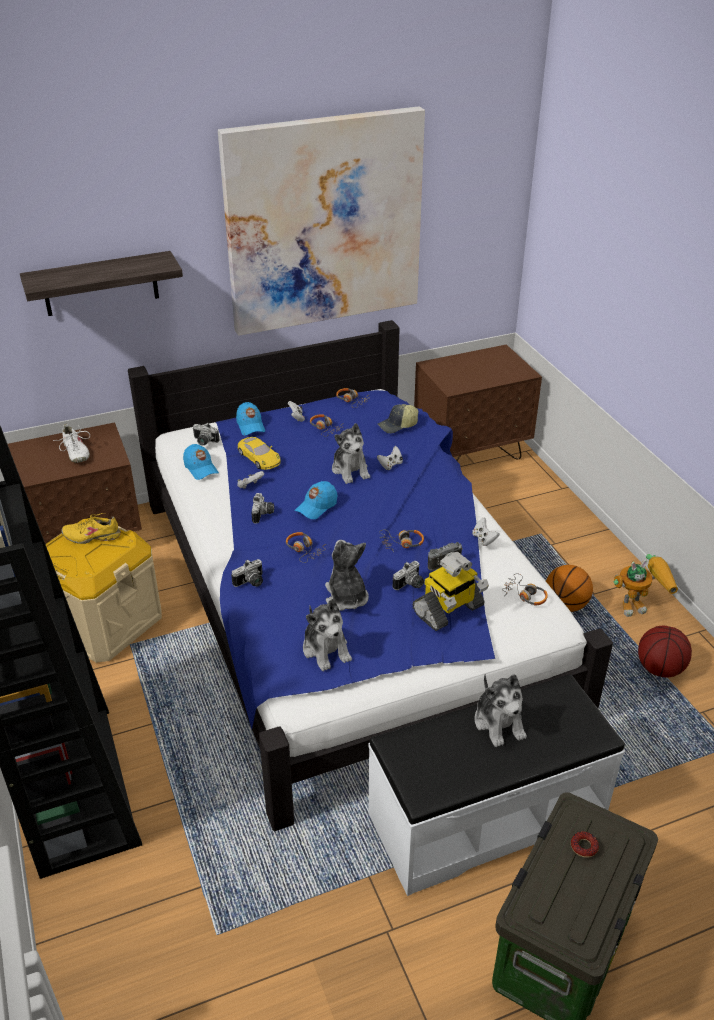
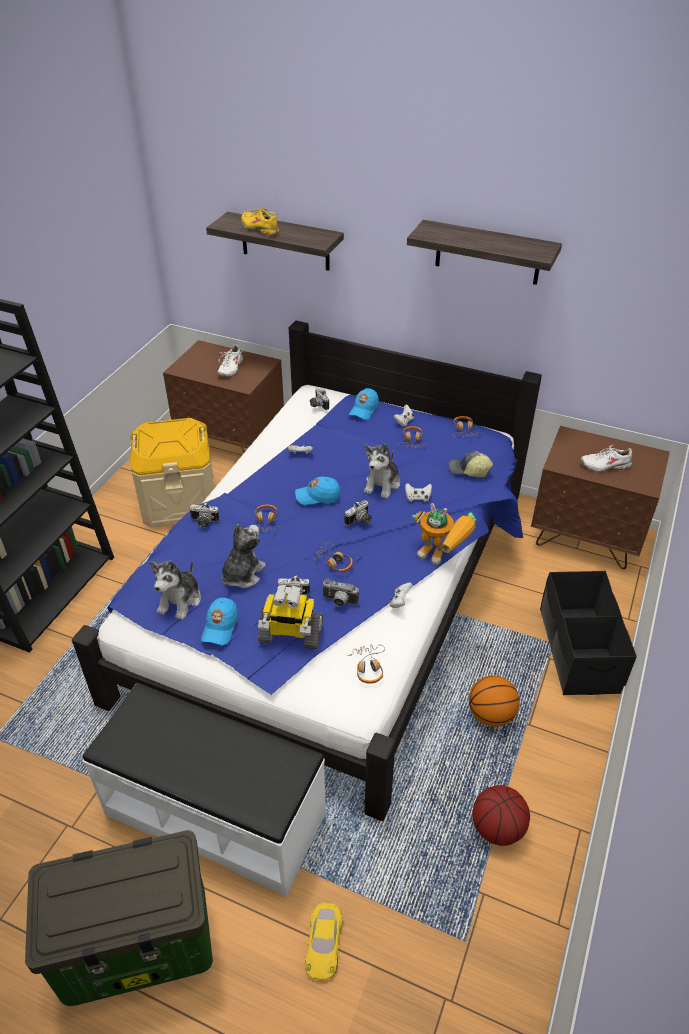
camera: 45 degrees right, 5 degrees up
(92, 536) = (179, 432): yellow shoe -> yellow shoe (260, 228)
(200, 468) = (292, 423): blue cap -> blue cap (220, 627)
(259, 457) = (335, 436): yellow toy car -> yellow toy car (324, 943)
(263, 514) = (279, 480): camera -> camera (360, 521)
(323, 221) = (488, 253): picture -> shelf
(482, 373) = (605, 465): none -> white shoe
(499, 723) = (221, 743): plush toy -> none
(560, 527) = (578, 650): none -> black storage box
(584, 847) = (143, 878): donut -> none
(639, 605) = (557, 764): toy robot -> toy robot (442, 557)

